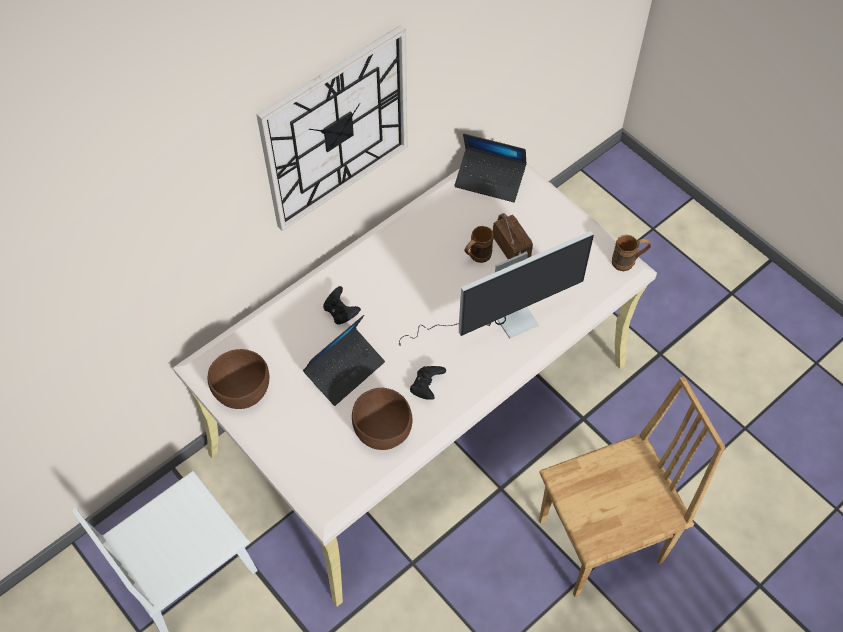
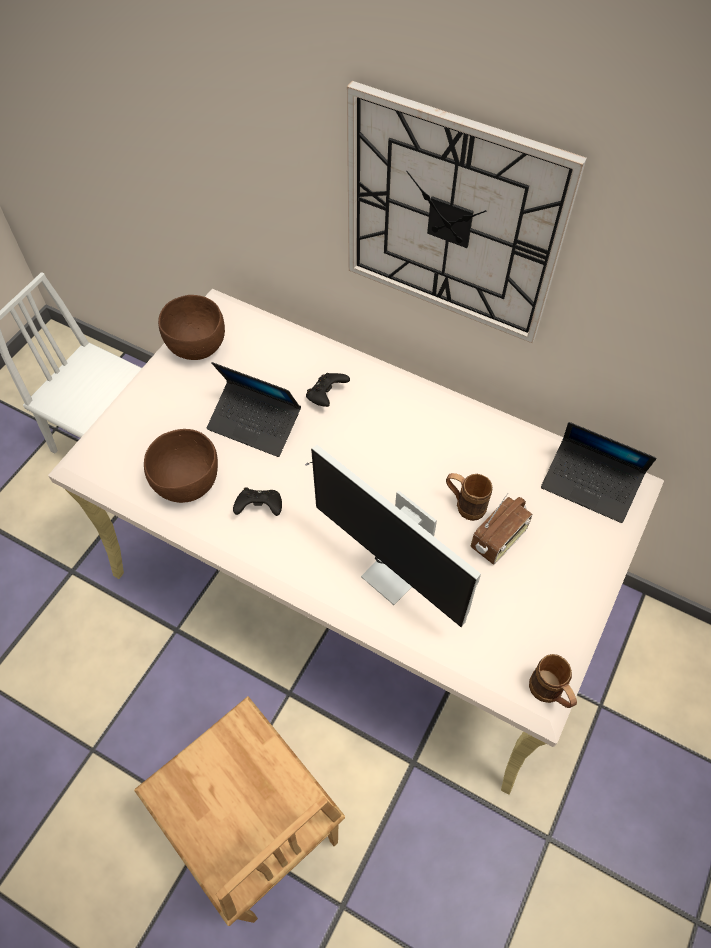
camera: 70 degrees right, 0 degrees up
(490, 180) = (590, 485): laptop -> laptop turned 60 degrees counterclockwise

